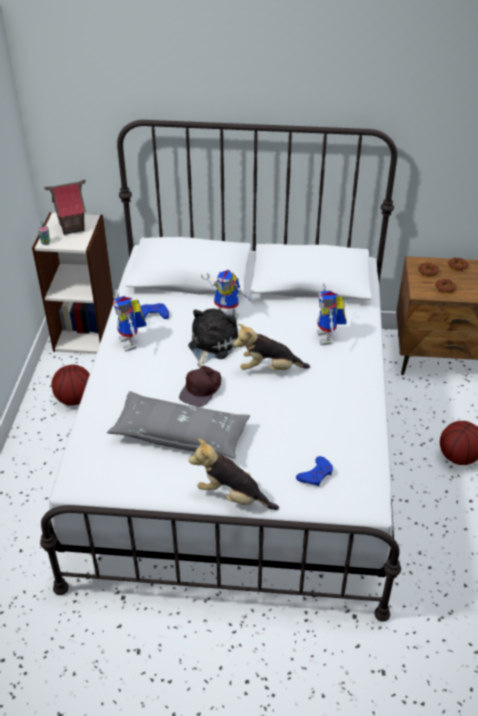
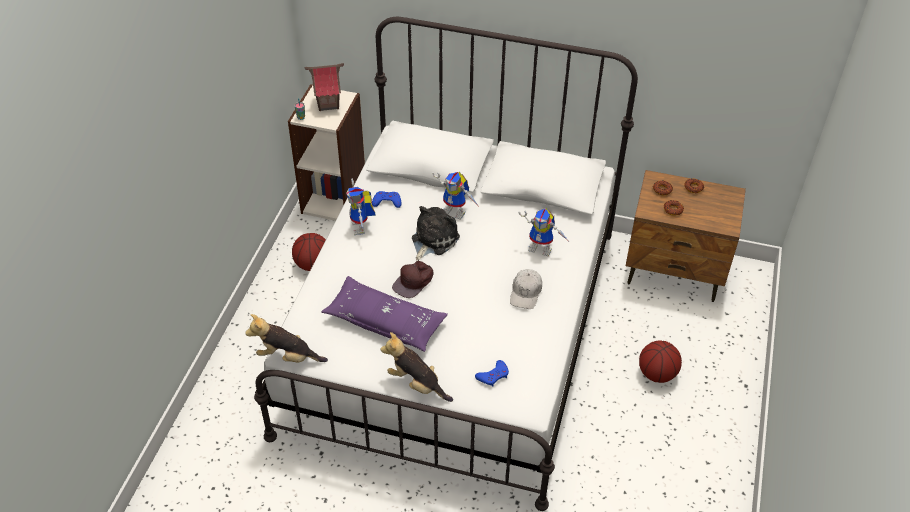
camera: 10 degrees right, 5 degrees up
(180, 434) = (385, 321): grey pillow -> purple pillow
(269, 369) = (479, 270): plush toy -> plush toy (287, 356)
(325, 384) = (526, 293): none -> white cap
(328, 338) = (542, 248): toy robot -> toy robot turned 75 degrees counterclockwise

